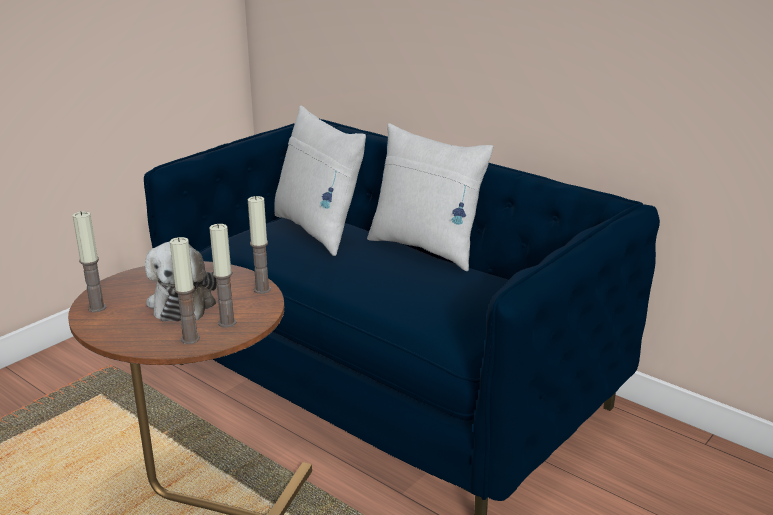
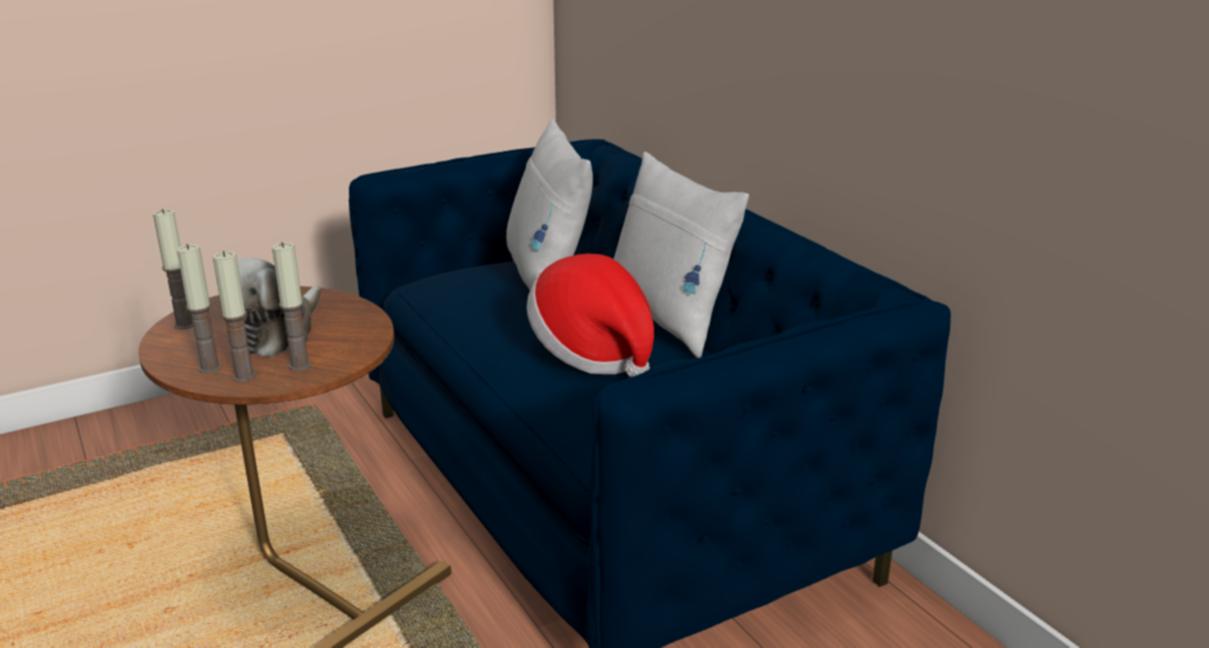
camera: 20 degrees right, 0 degrees up
(262, 289) = (372, 334): candle -> candle (210, 368)
(397, 279) = (593, 352): none -> hat

